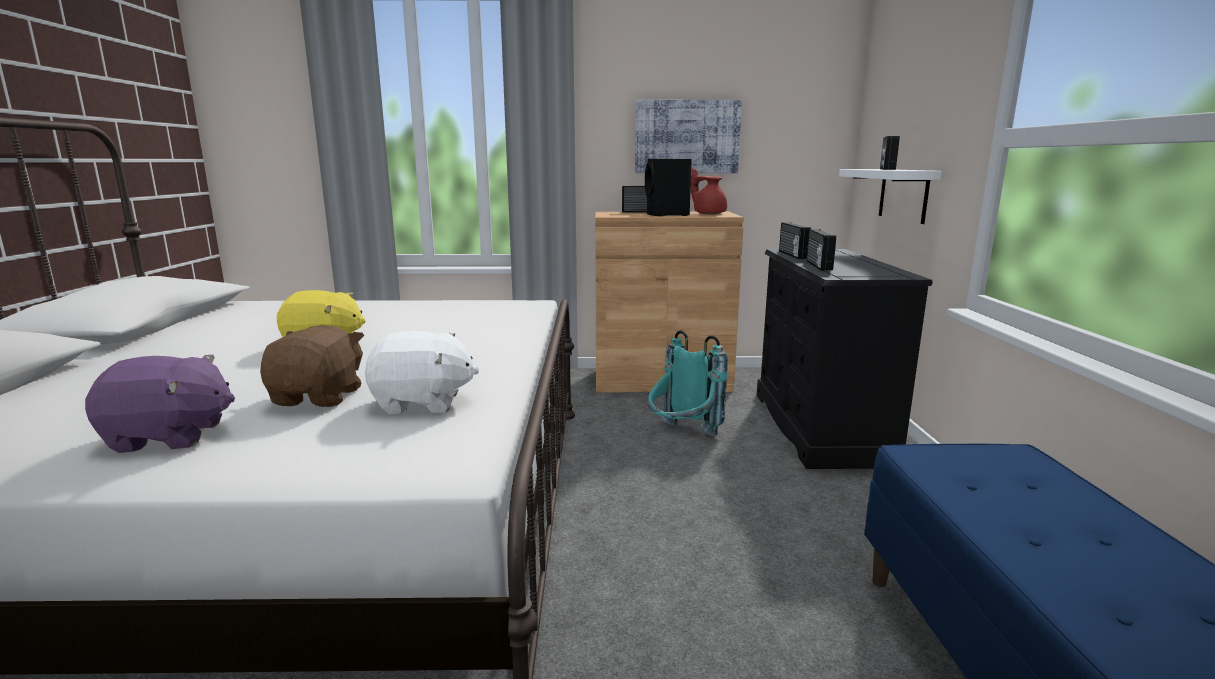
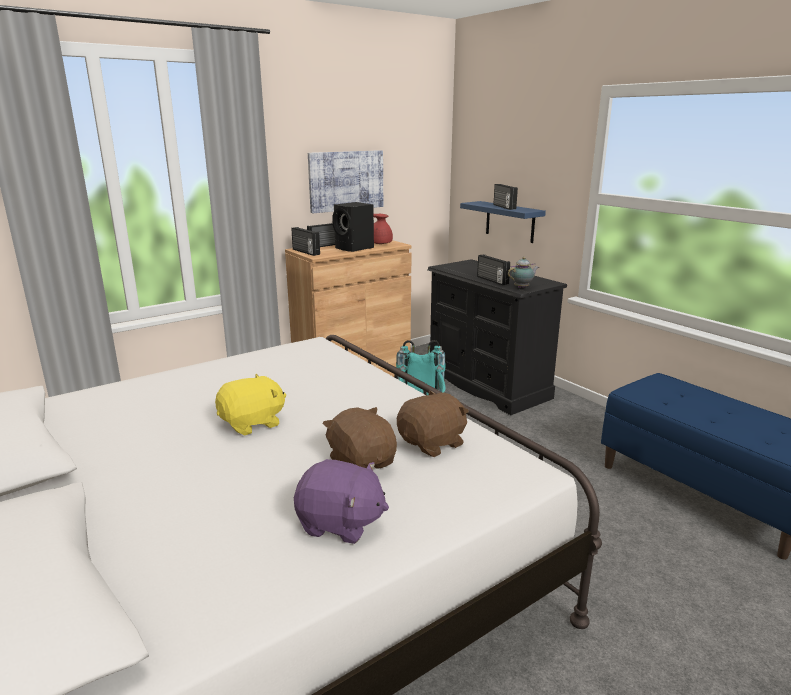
camera: 35 degrees left, 5 degrees up
(169, 437) = (340, 523): purple plush toy -> purple plush toy turned 60 degrees clockwise
(422, 403) = (433, 443): white plush toy -> brown plush toy
(792, 255) = (456, 271): radio -> radio (305, 252)
(844, 275) = (522, 287): none -> teapot
(903, 194) = (510, 221): white shelf -> blue shelf

